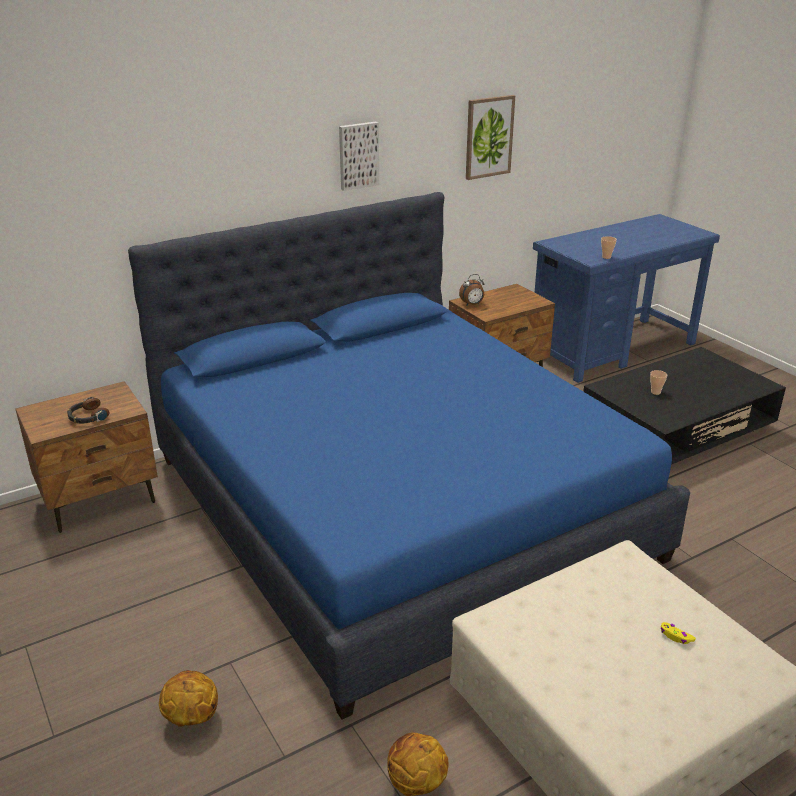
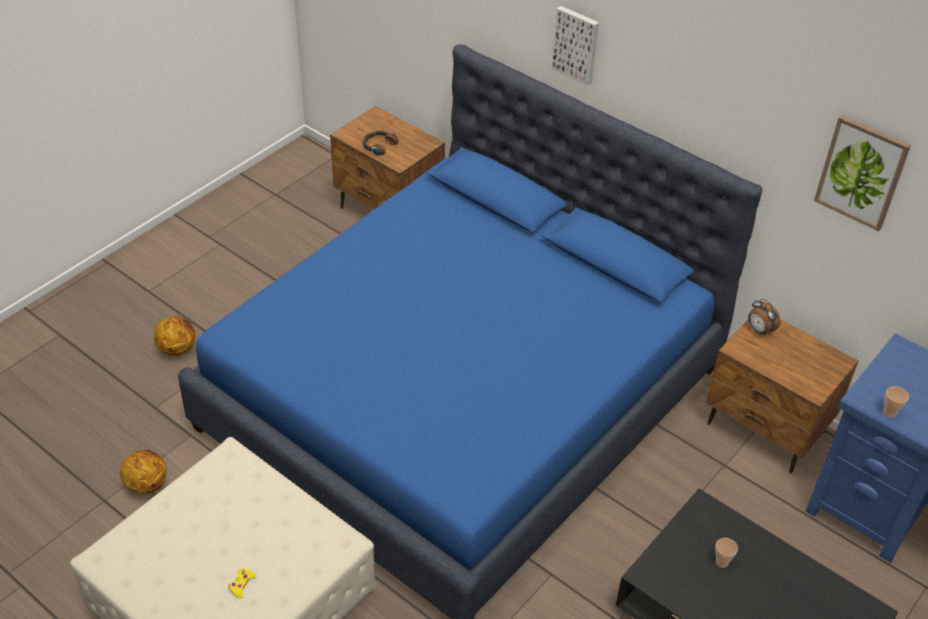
camera: 70 degrees right, 15 degrees up
(358, 155) = (687, 92): picture -> picture (576, 44)

